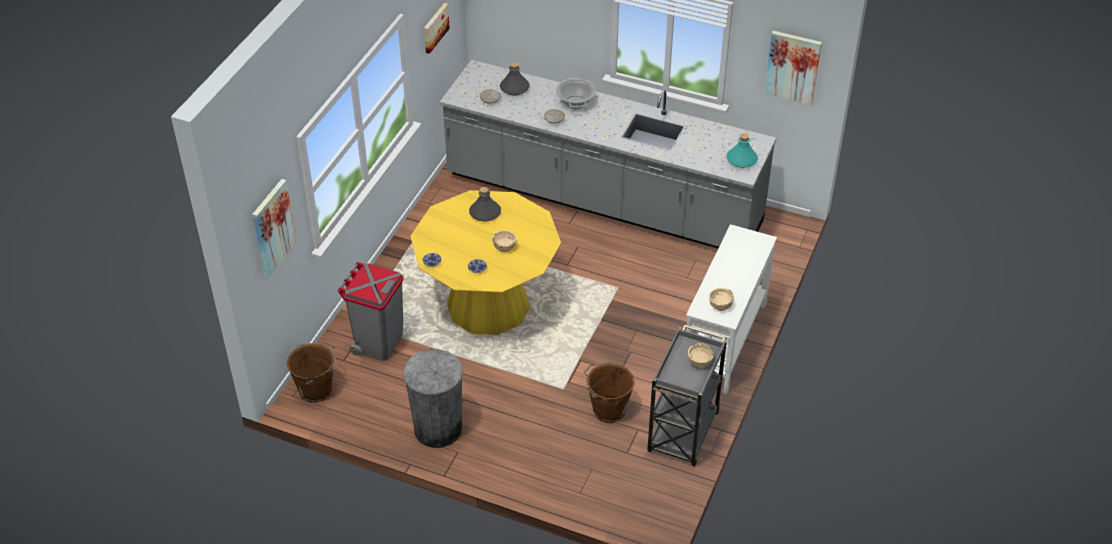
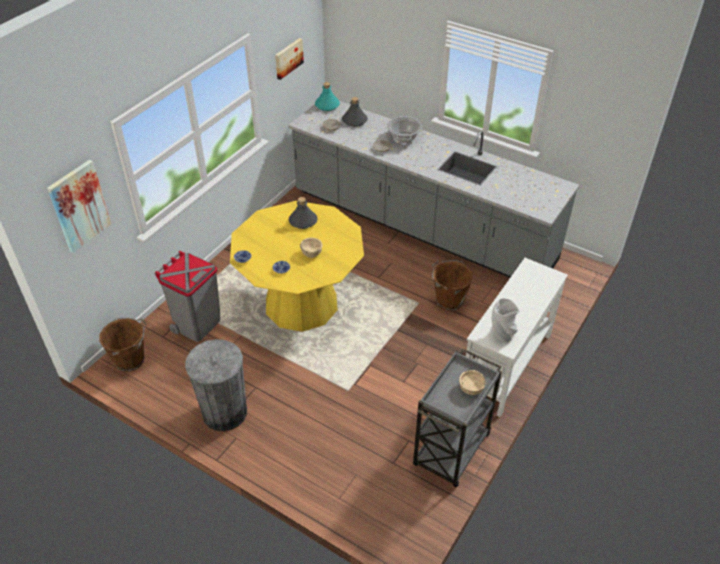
camera: 10 degrees right, 0 degrees up
(608, 409) = (385, 416): brown bucket -> brown bucket (448, 300)
(720, 306) = (502, 334): beige bowl -> grey vase
(742, 160) = (544, 200): turquoise bottle -> turquoise bottle (327, 105)
(792, 67) = (603, 118): picture -> none

